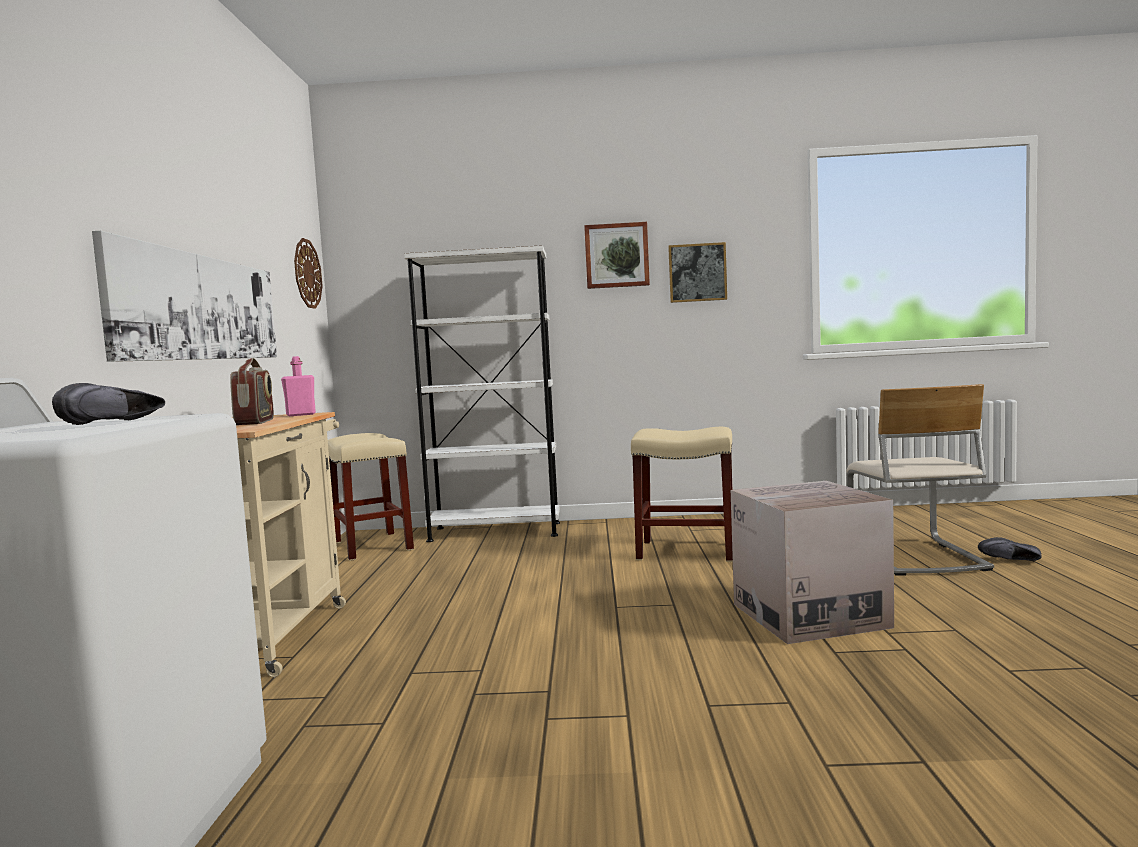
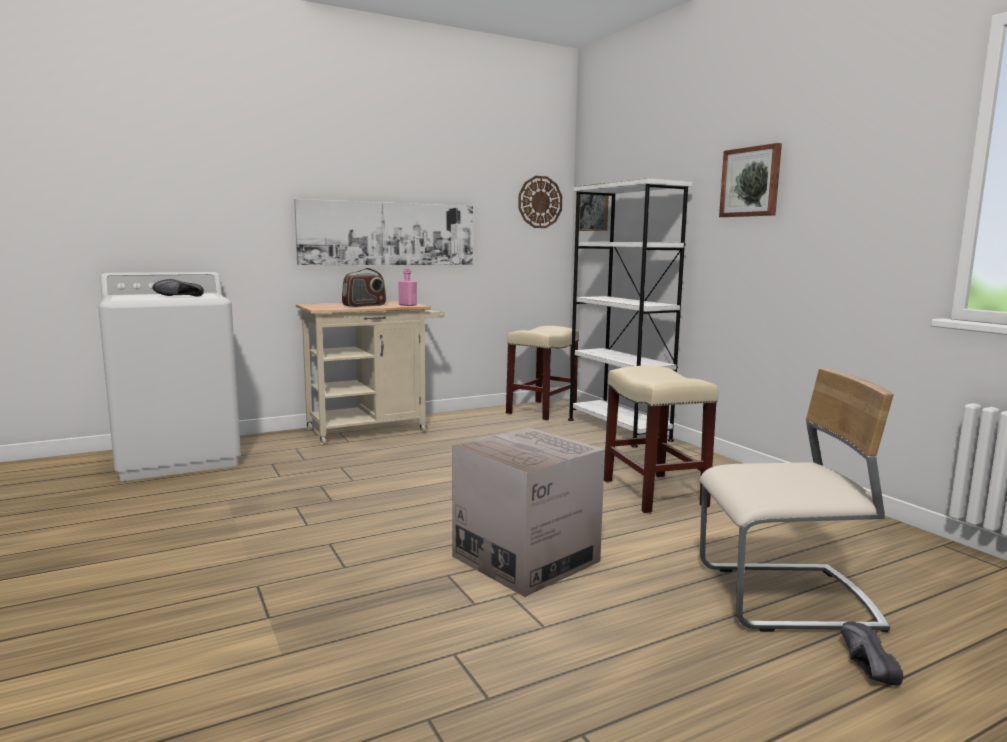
camera: 60 degrees right, 5 degrees up
(697, 272) = (824, 201): picture -> picture (594, 207)
(915, 557) = (786, 599): beige chair -> beige chair turned 150 degrees counterclockwise

